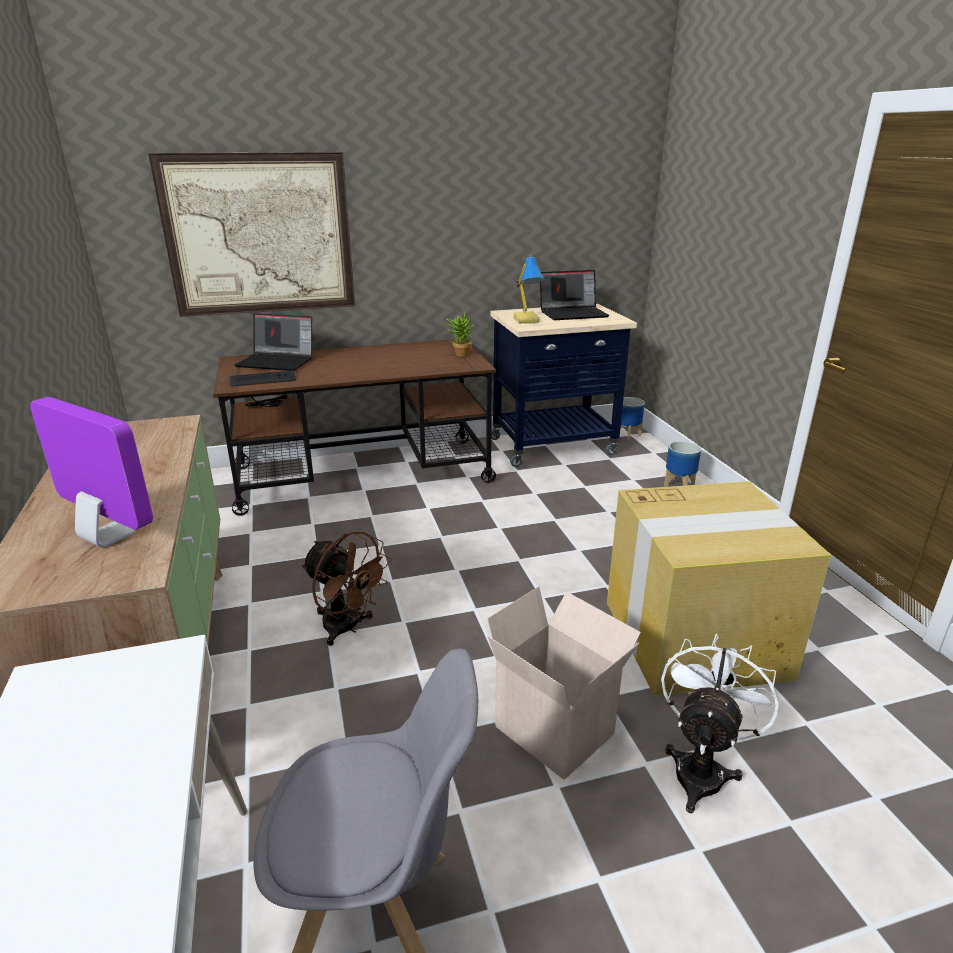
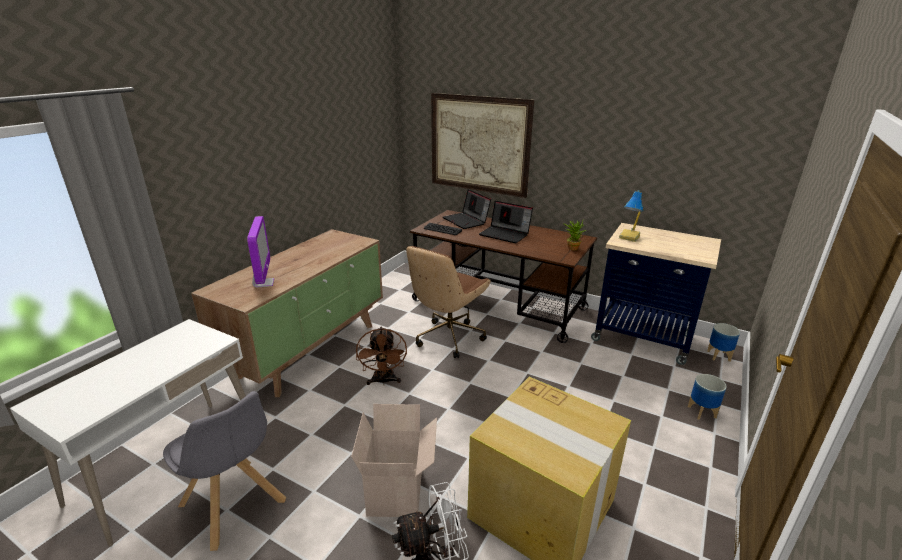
camera: 45 degrees right, 0 degrees up
(358, 538) = (448, 339): none -> brown office chair
(573, 313) = (678, 242): laptop -> laptop (505, 234)

